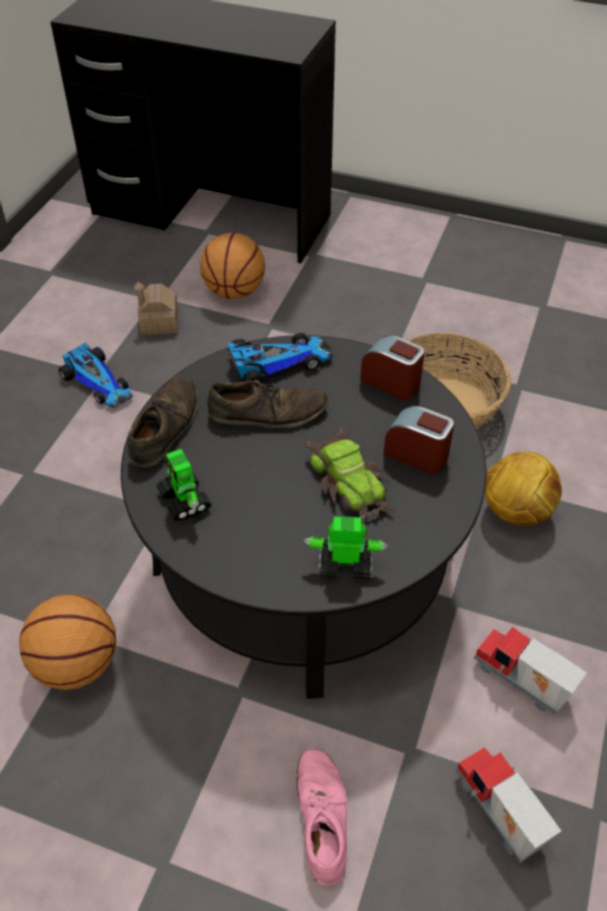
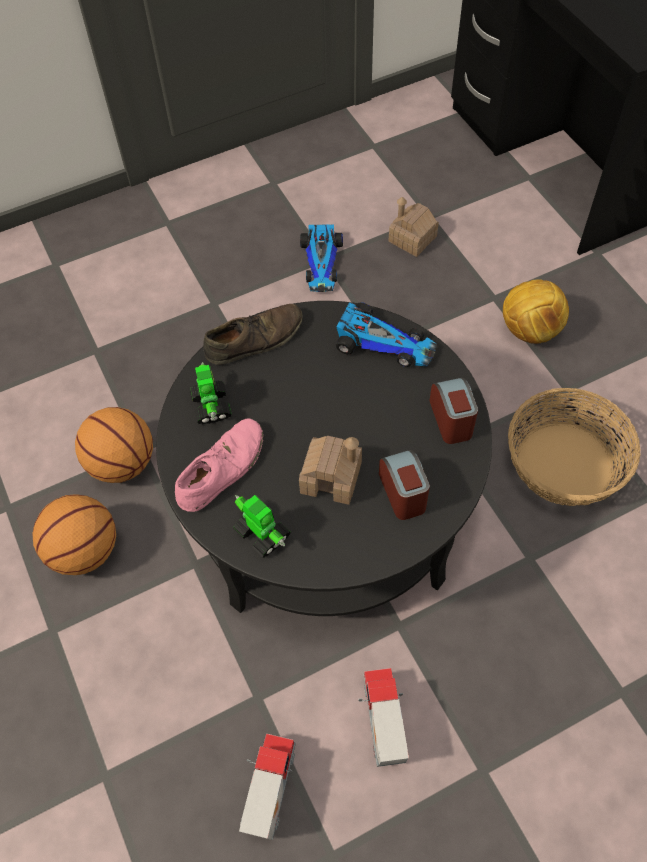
camera: 45 degrees right, 10 degrees up
(184, 501) = (211, 405): toy robot -> toy robot turned 150 degrees clockwise
(234, 292) = (496, 248): basketball -> basketball (84, 551)
(268, 412) = (334, 378): brown shoe -> none
(322, 818) = (162, 687): pink shoe -> pink shoe (221, 469)
(350, 483) = (331, 477): toy car -> toy house
(515, 512) = (524, 597): football -> football (529, 330)

